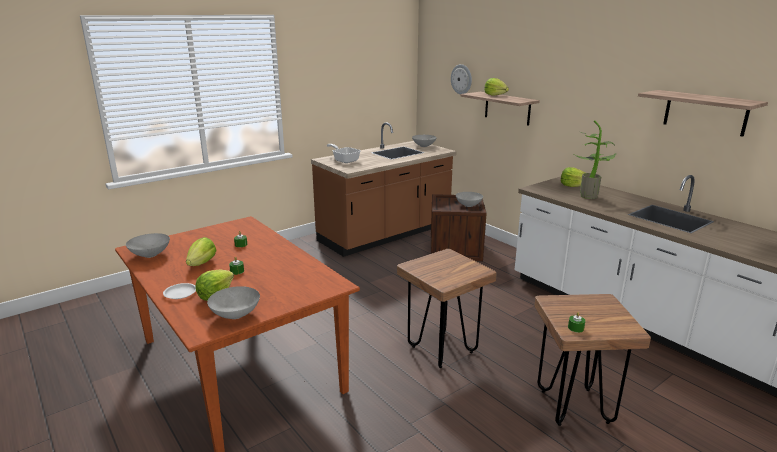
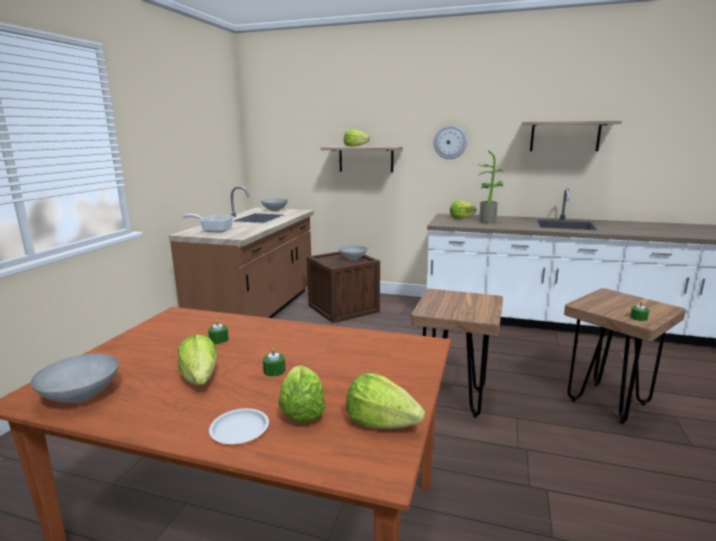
camera: 35 degrees left, 5 degrees down
(236, 314) = (381, 423): grey bowl -> lettuce
(461, 79) = (305, 136): wall clock -> wall clock (450, 142)

